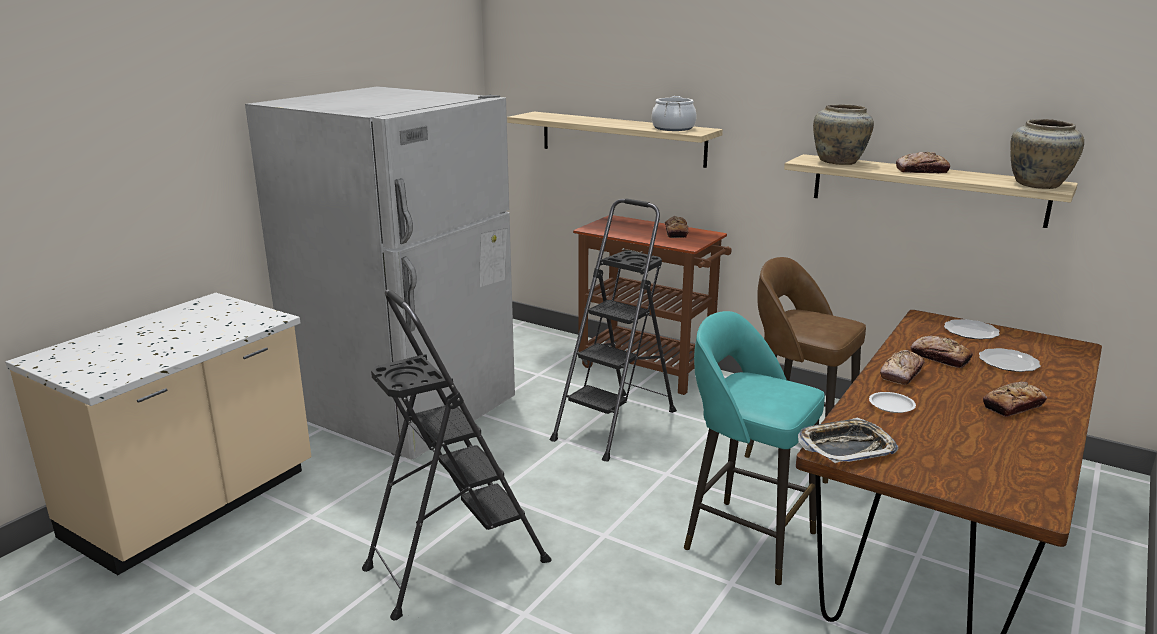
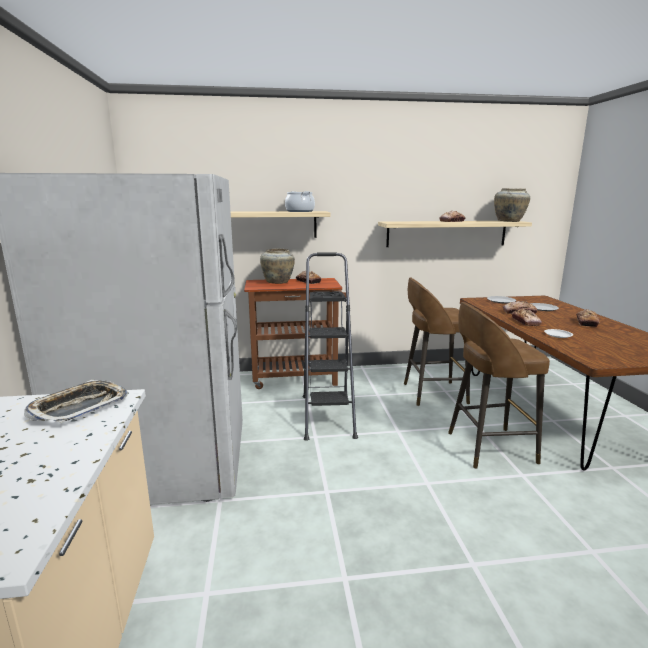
camera: 40 degrees left, 5 degrees down
(454, 564) = (379, 559): step ladder -> none
(746, 539) = (488, 447): turquoise stool -> brown stool
(839, 162) = (408, 222): beige vase -> beige vase (278, 282)
(846, 447) = (595, 357): tray -> tray (79, 407)

